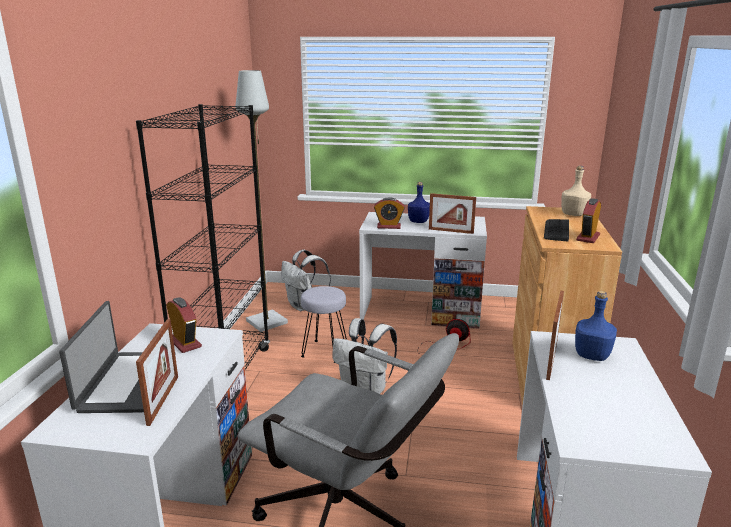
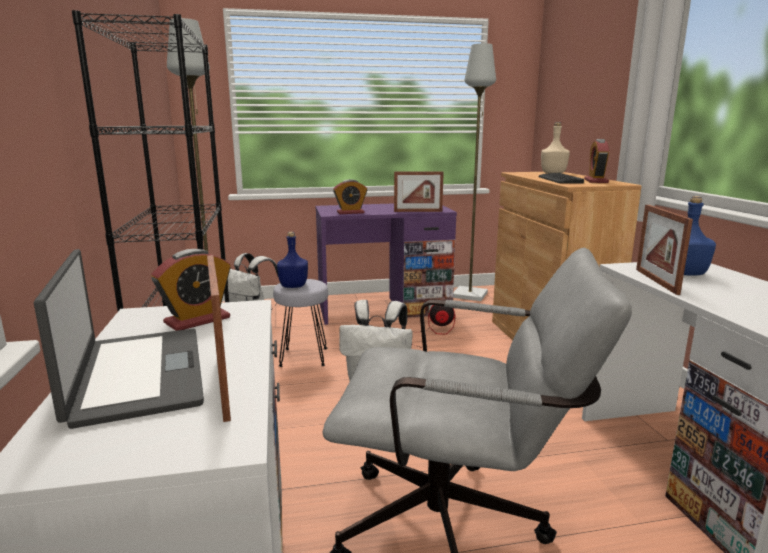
camera: 20 degrees left, 5 degrees down
(184, 343) = (197, 320): alarm clock -> alarm clock turned 105 degrees clockwise
(418, 221) = (376, 208): blue bottle -> blue bottle (293, 286)
(420, 311) = (383, 308): white desk -> purple desk
(514, 308) = (470, 295): none -> grey floor lamp

